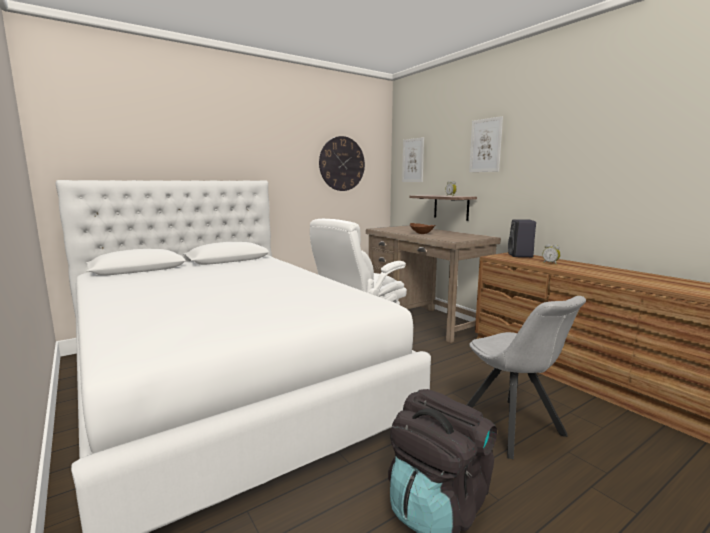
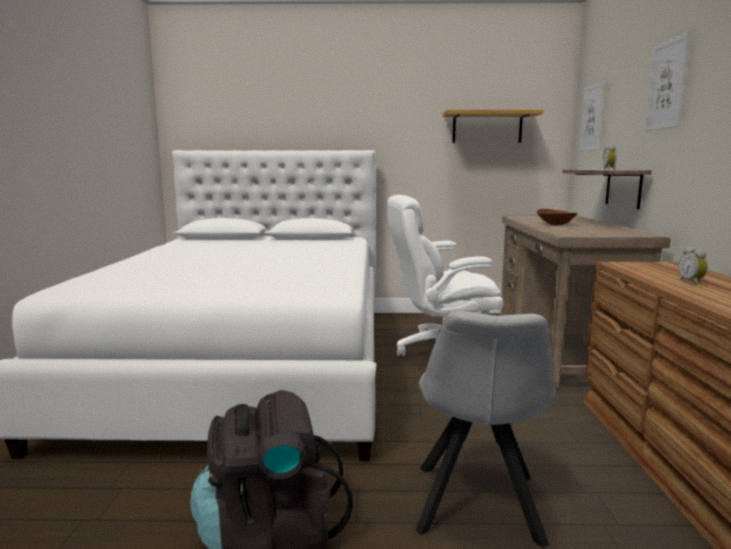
camera: 35 degrees right, 0 degrees up
(342, 164) = (487, 127): wall clock -> shelf
(520, 255) = (674, 267): black speaker -> none

